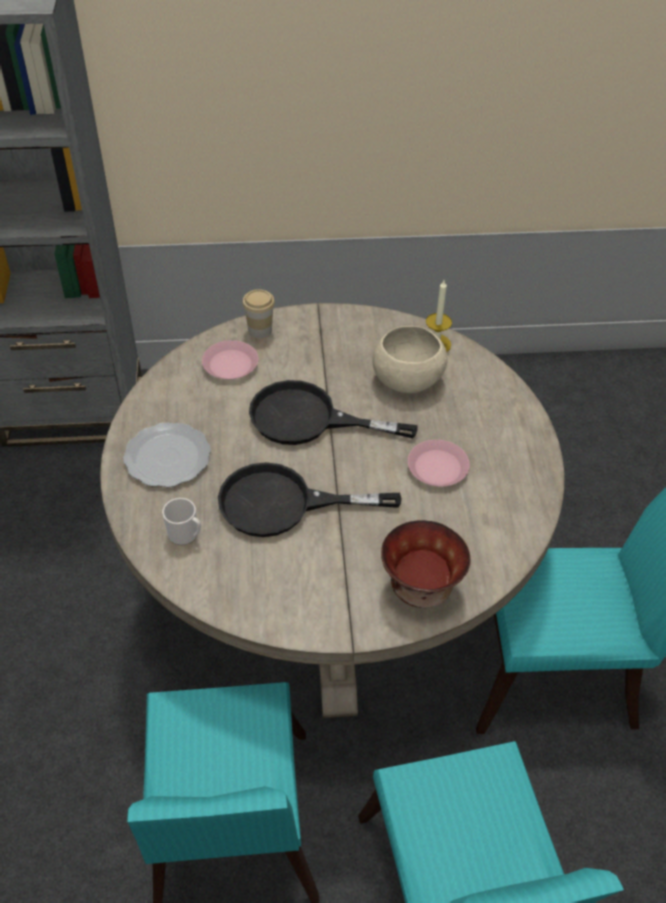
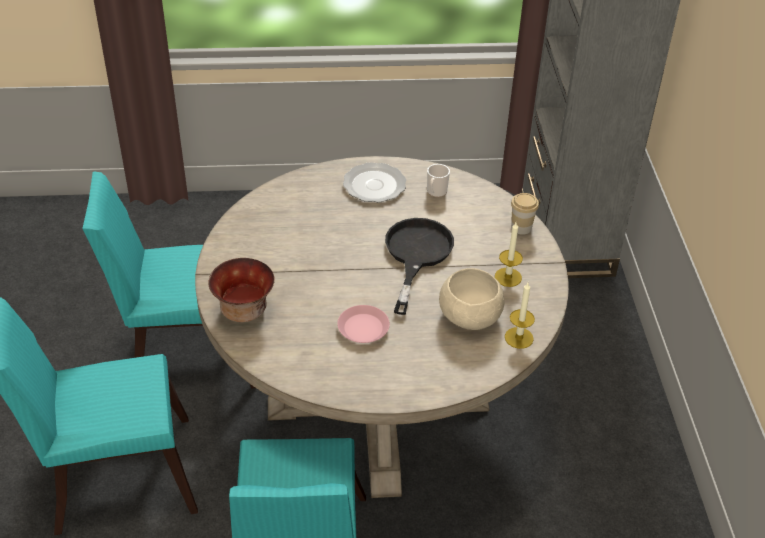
camera: 90 degrees right, 5 degrees down
(186, 535) = (302, 196): mug -> mug (435, 192)
(231, 365) = (476, 212): pink plate -> none
(283, 504) = (328, 241): black frying pan -> none
(344, 346) = (508, 277): none -> candle

